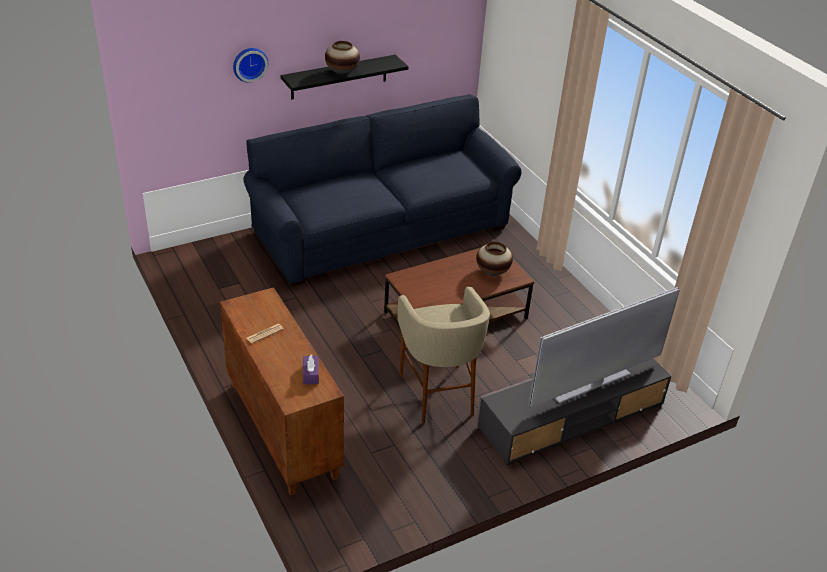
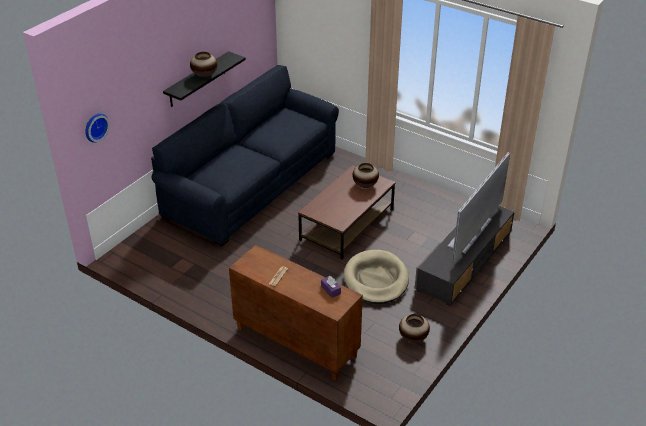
camera: 25 degrees left, 0 degrees up
(249, 63) = (143, 89): wall clock -> wall clock (95, 127)
(427, 485) = (413, 337): none -> vase
(438, 394) = (376, 279): beige stool -> beige dog bed

